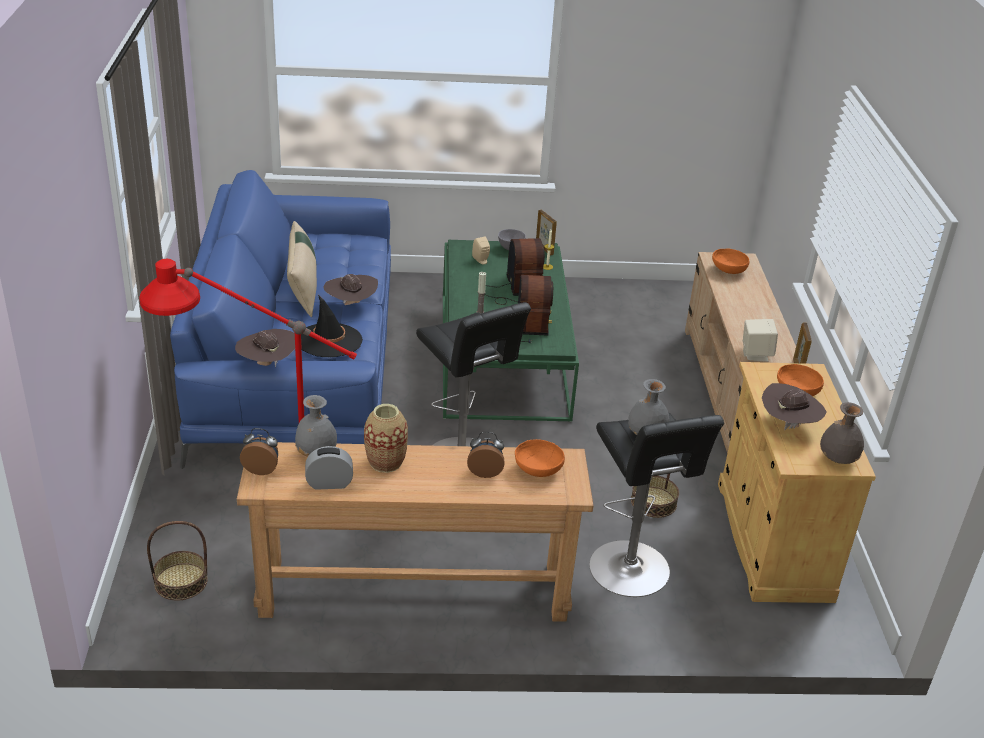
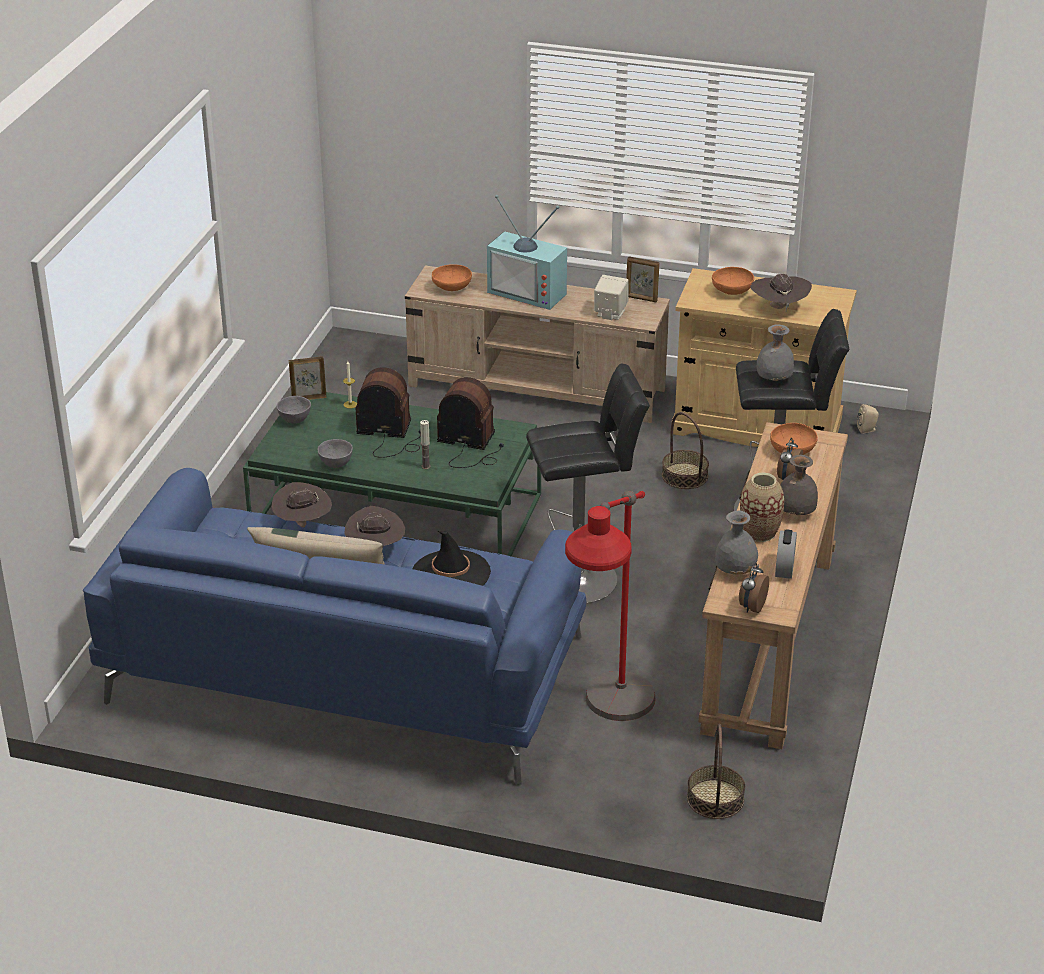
camera: 70 degrees left, 0 degrees up
(267, 364) = (535, 599): brown hat -> brown hat (303, 524)
(461, 274) = (336, 464): none -> grey bowl
(481, 261) = (313, 445): beige speaker -> beige speaker (867, 430)
(756, 308) = (529, 292): none -> television
(837, 459) = (831, 299): grey vase -> grey vase (795, 512)

